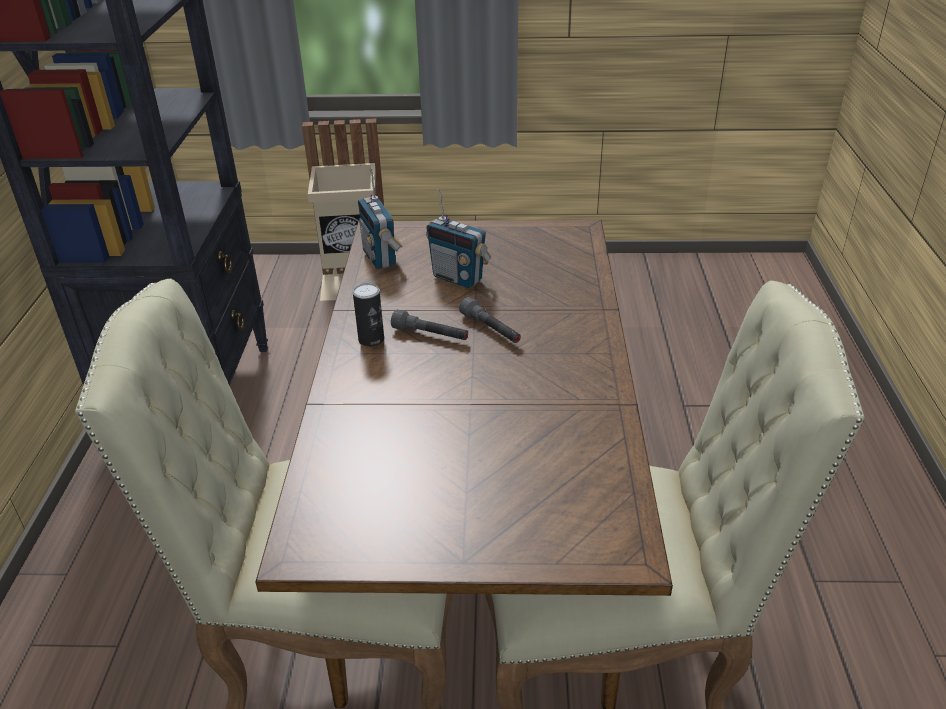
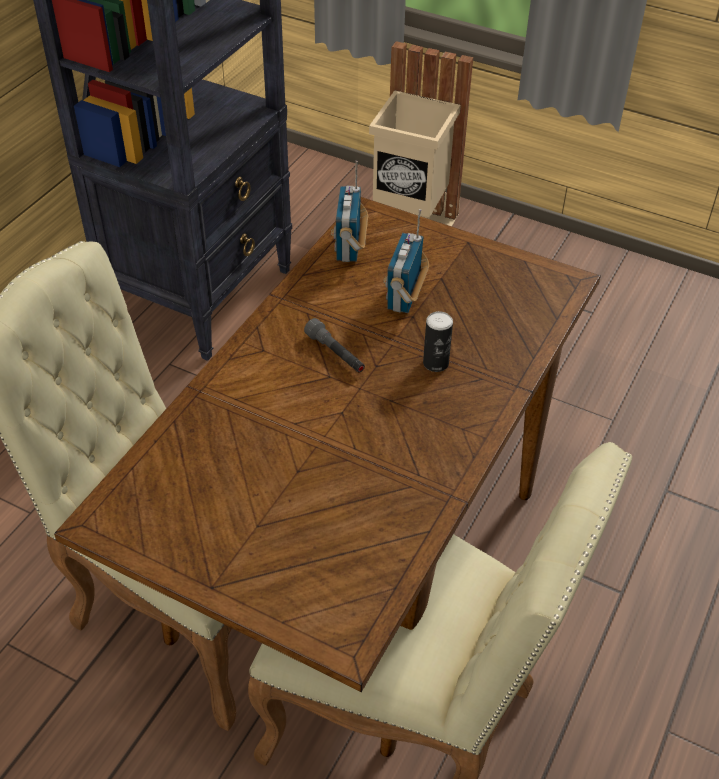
camera: 25 degrees right, 10 degrees up
(371, 340) = (281, 339): can -> can (435, 363)
(458, 278) = (404, 298): radio -> radio turned 45 degrees clockwise
(491, 329) = (393, 368): grey flashlight -> none

